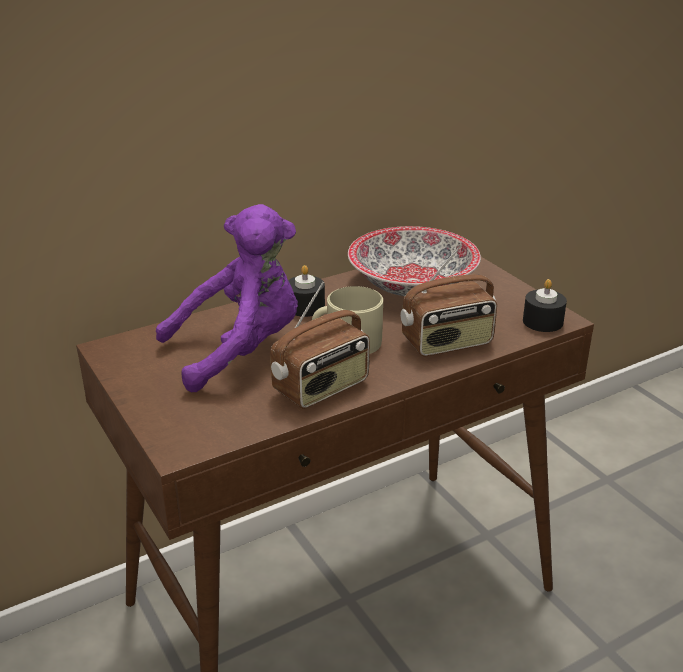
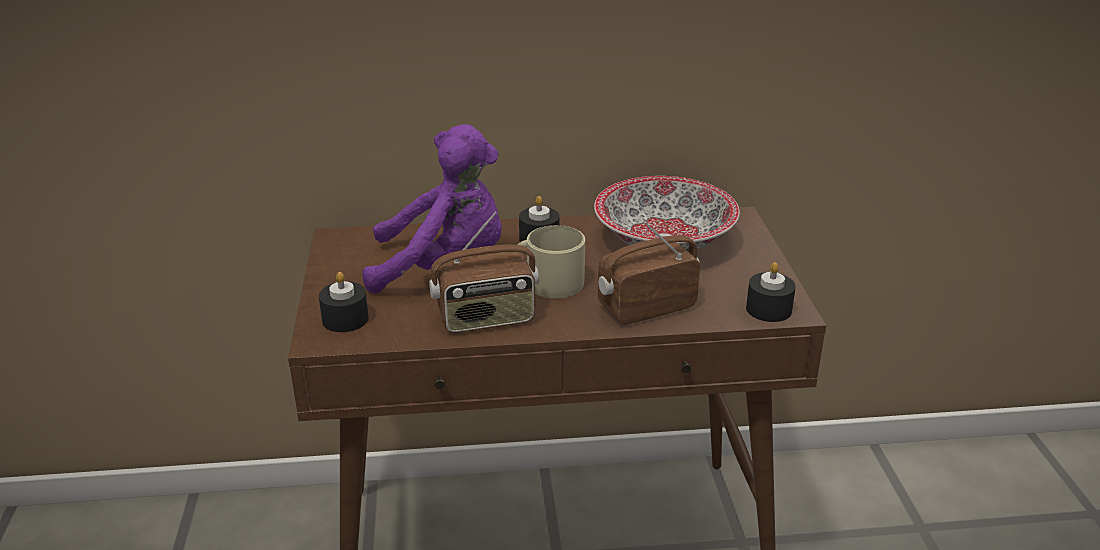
camera: 25 degrees right, 0 degrees up
(187, 423) = (345, 319): none -> black candle
(447, 343) = (646, 307): radio -> radio turned 150 degrees clockwise

